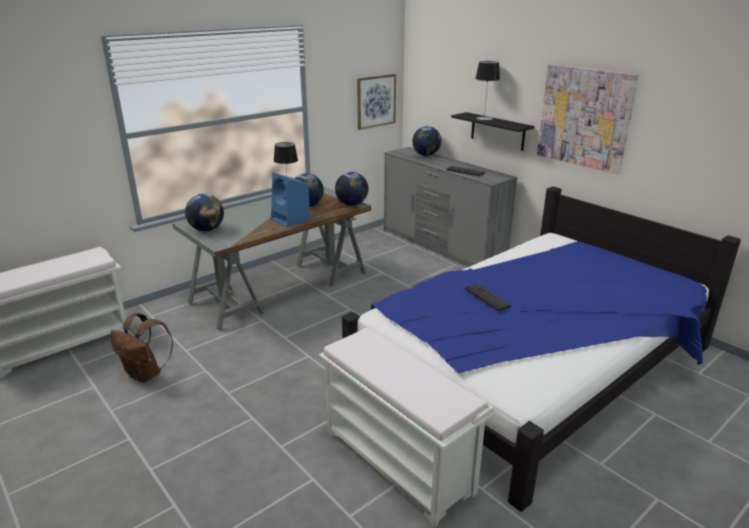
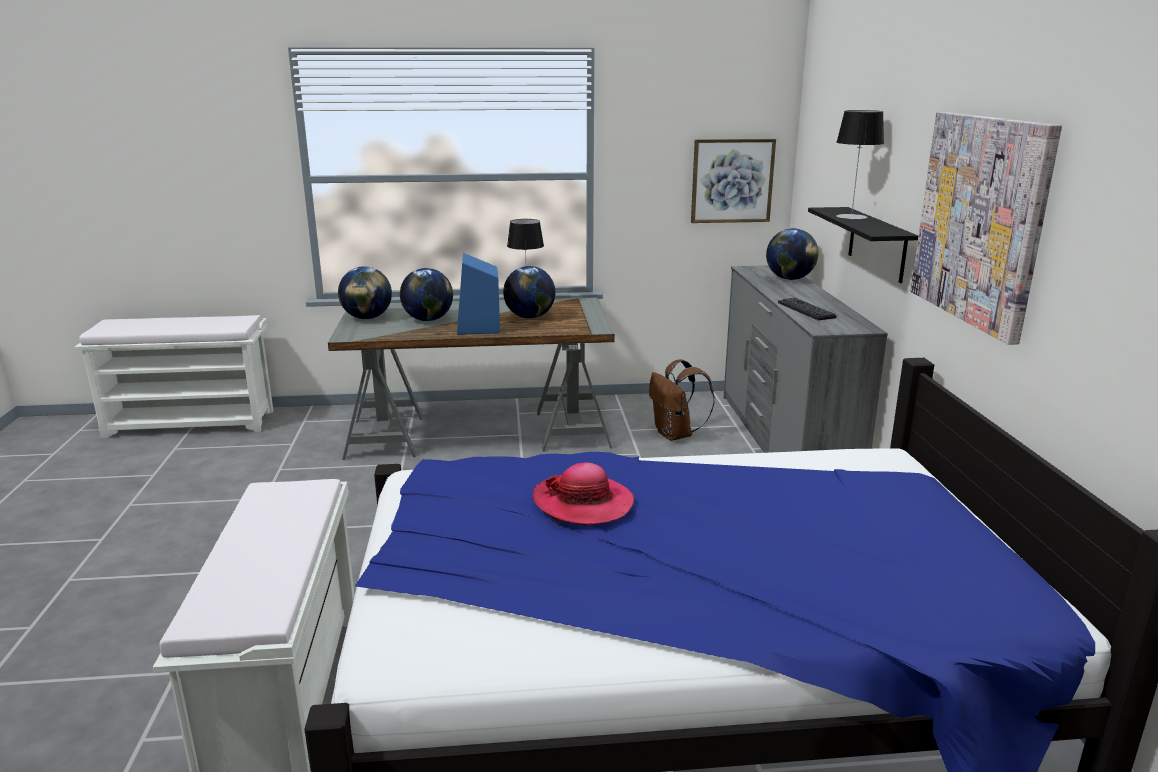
camera: 35 degrees right, 5 degrees down
(146, 374) = (209, 480): brown backpack -> brown backpack (676, 435)
(352, 204) = (590, 327): globe -> globe (428, 320)
(487, 297) = (583, 503): keyboard -> hat

